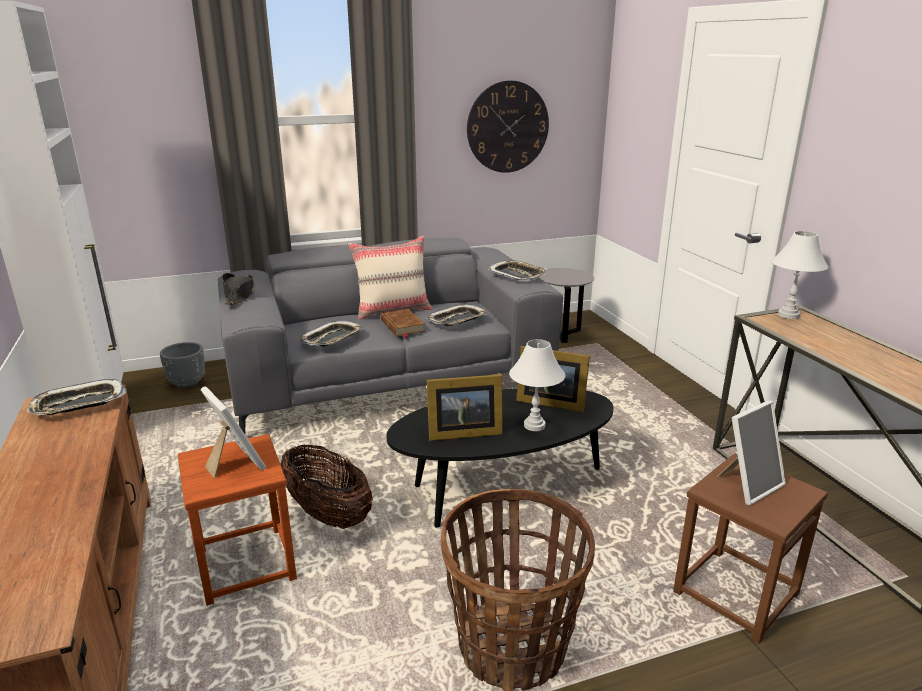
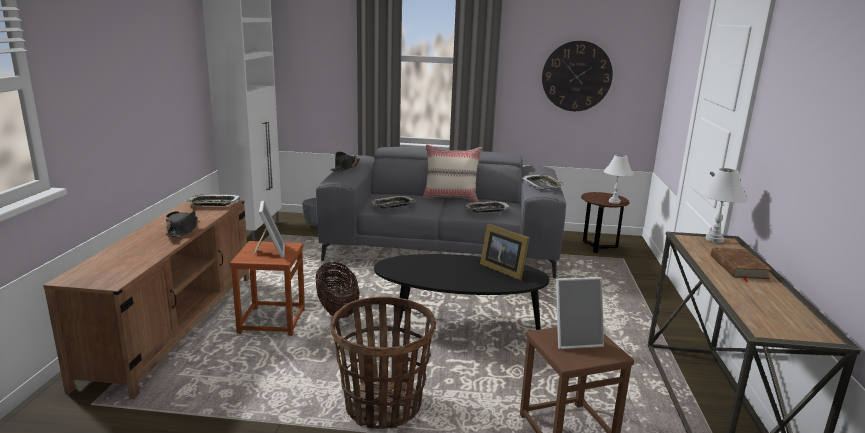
camera: 25 degrees right, 5 degrees down
(74, 471) = (182, 230): none -> black hat
(402, 326) = (445, 207): brown book -> brown book (738, 267)
(462, 432) = (424, 272): picture frame -> none
(535, 425) = (476, 279): white table lamp -> white table lamp (614, 202)
(560, 335) = (598, 247): grey side table -> brown side table

